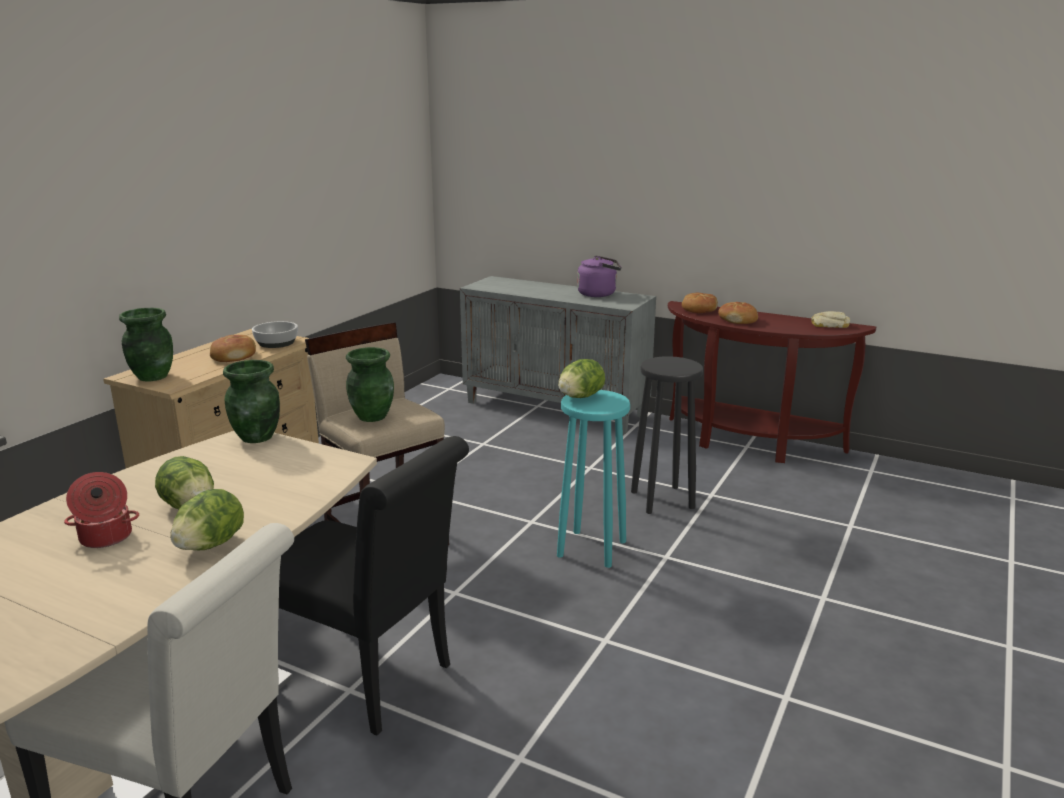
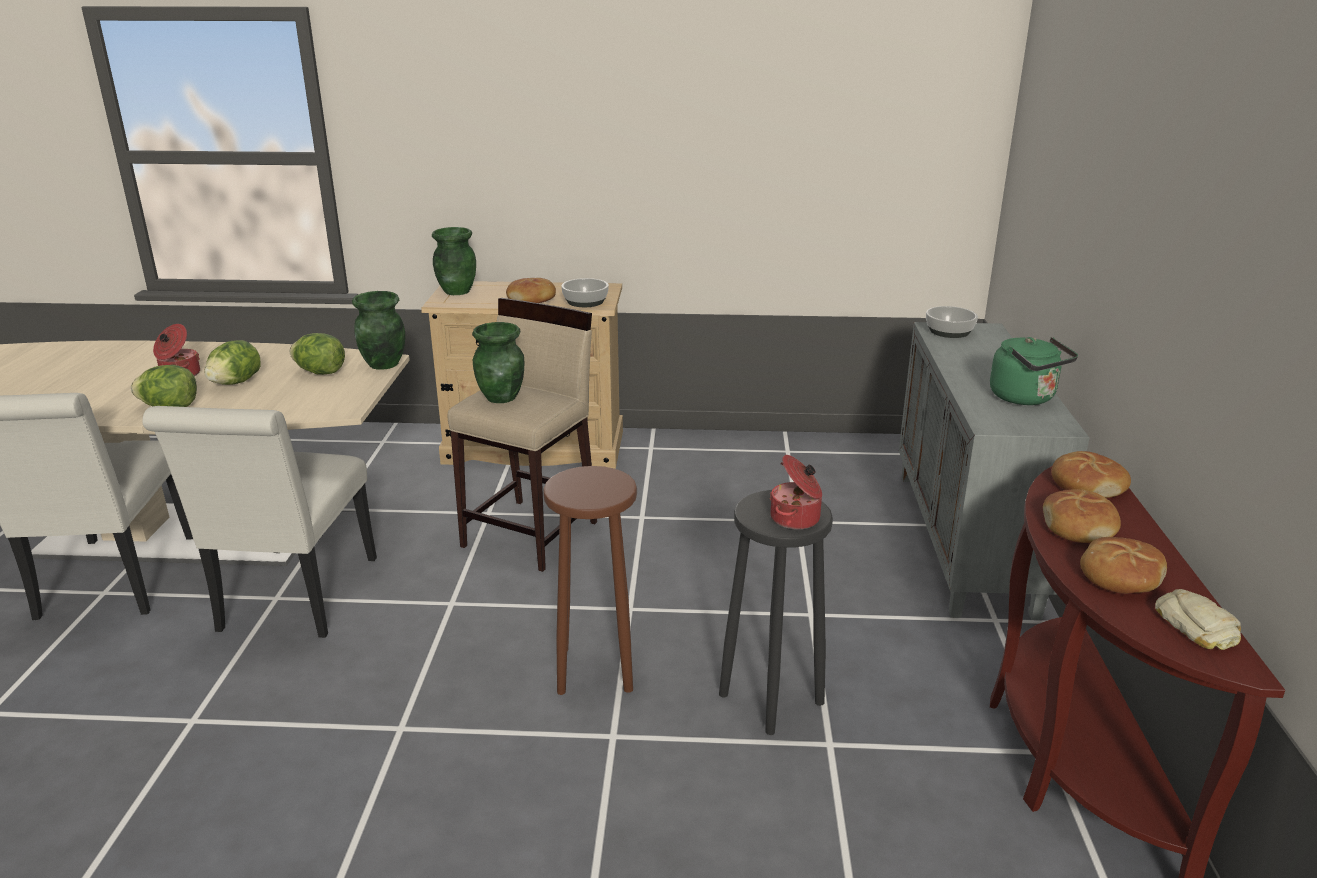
camera: 65 degrees right, 5 degrees up
(367, 678) = (294, 601): black chair -> white chair
(487, 285) = (948, 331): none -> bowl
(580, 397) = (594, 475): lettuce -> lettuce (320, 372)
(591, 548) = (595, 668): turquoise stool -> brown stool
(599, 294) = (1025, 398): purple kettle -> green kettle
(682, 364) = (796, 519): none -> cooking pot
(785, 325) = (1119, 577): none -> bread

